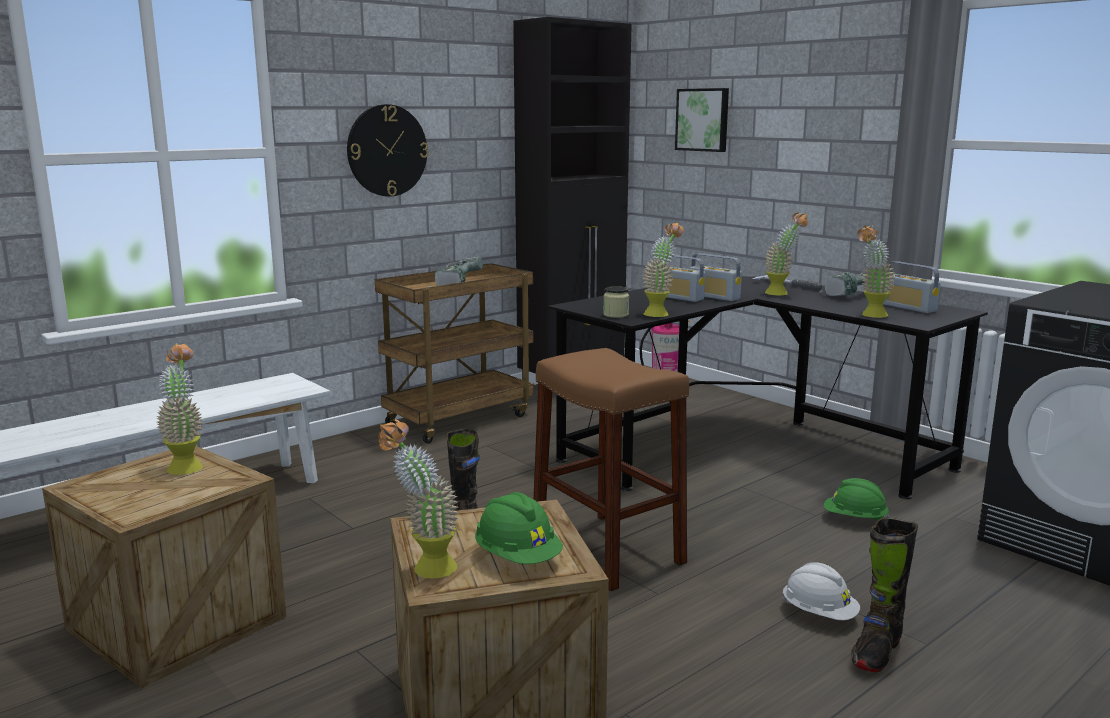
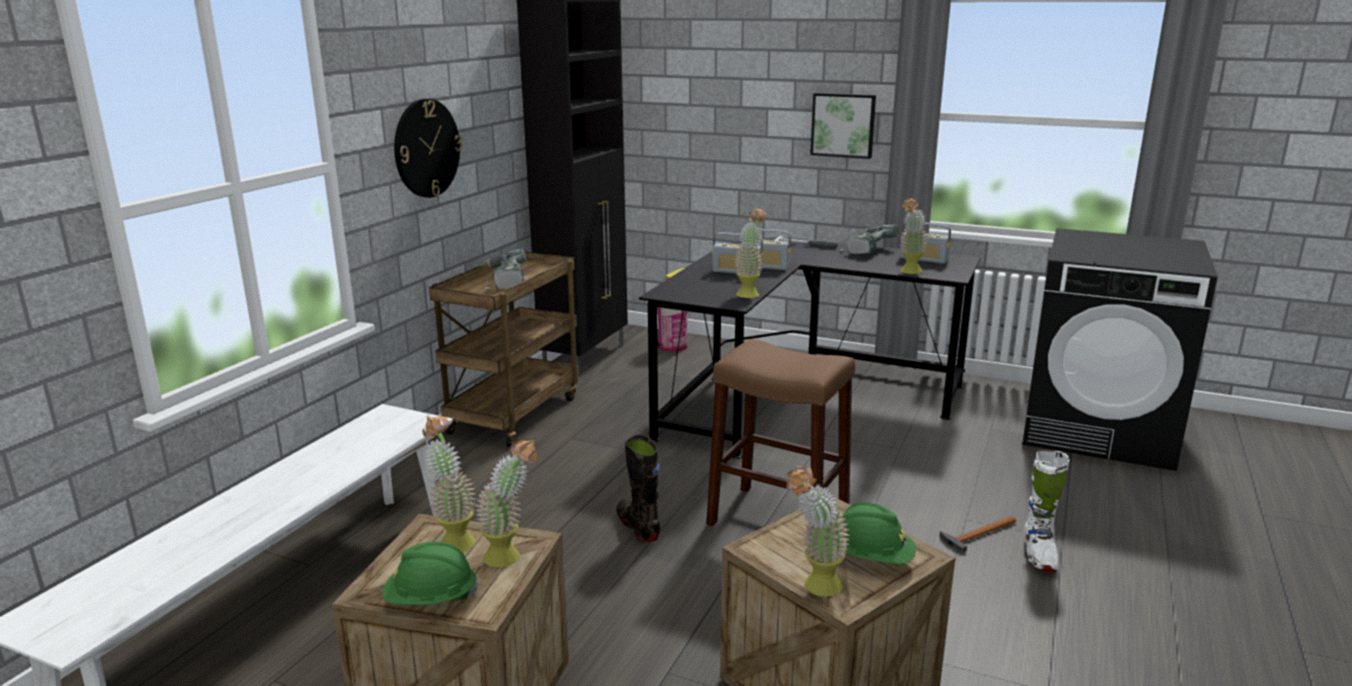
camera: 25 degrees left, 5 degrees up
(616, 315) = (715, 300): jar -> none
(703, 120) = (686, 88): picture -> picture (843, 125)
(782, 293) = (813, 256): potted plant -> potted plant (511, 557)
(819, 614) = (977, 534): white hard hat -> hammer
(854, 519) = (929, 446): green hard hat -> green hard hat (431, 600)
(876, 652) = (1039, 555): black boot -> white boot

